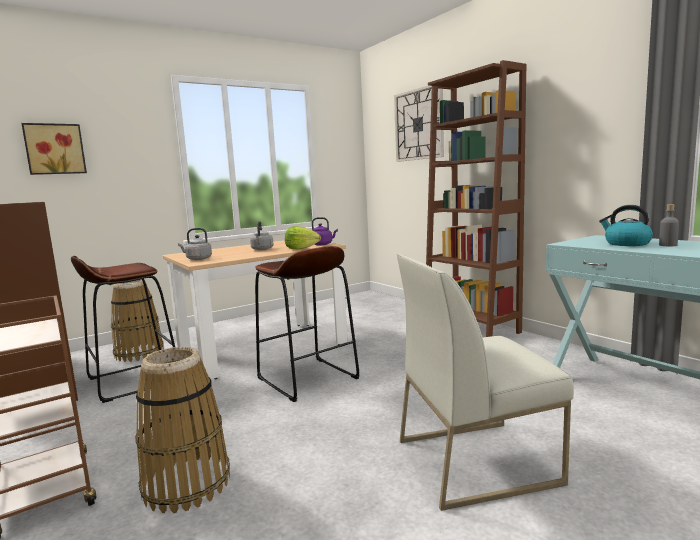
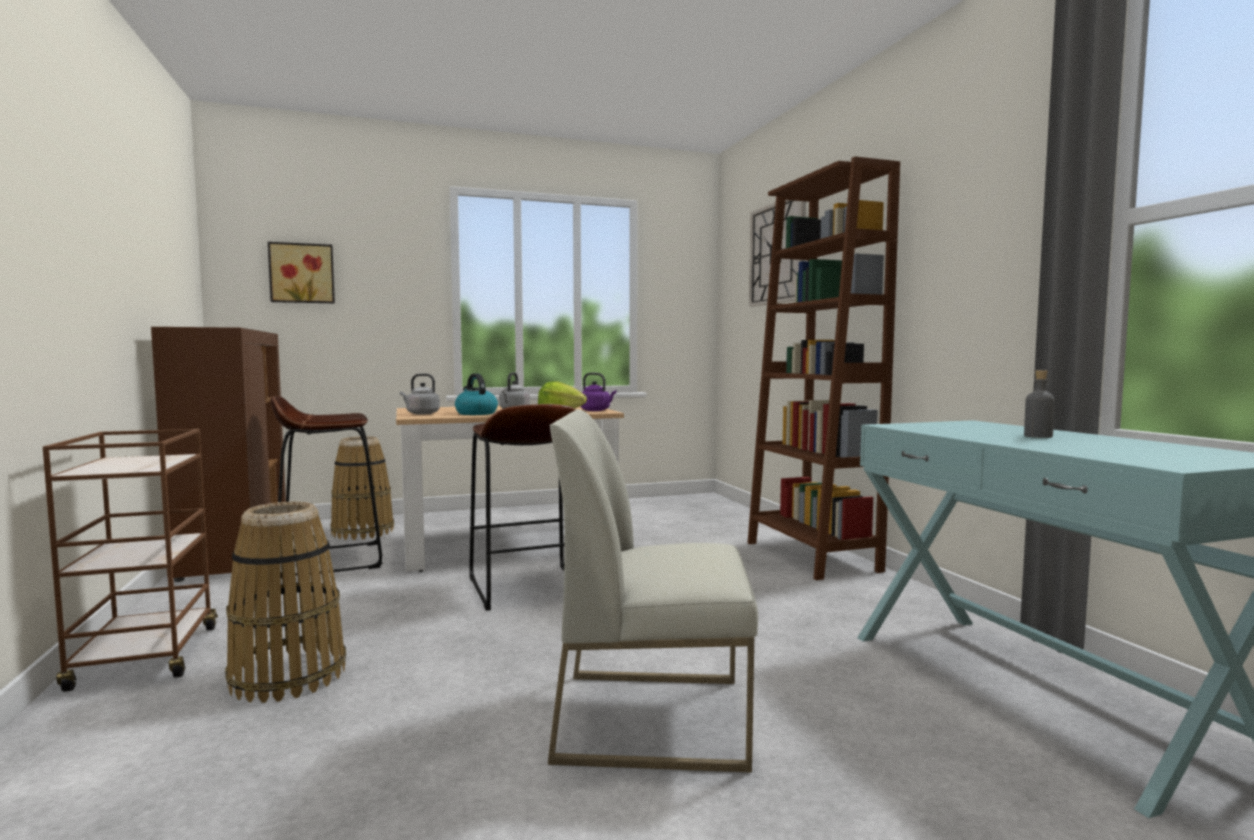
camera: 15 degrees right, 5 degrees down
(626, 244) = (979, 431): kettle -> kettle (475, 413)

